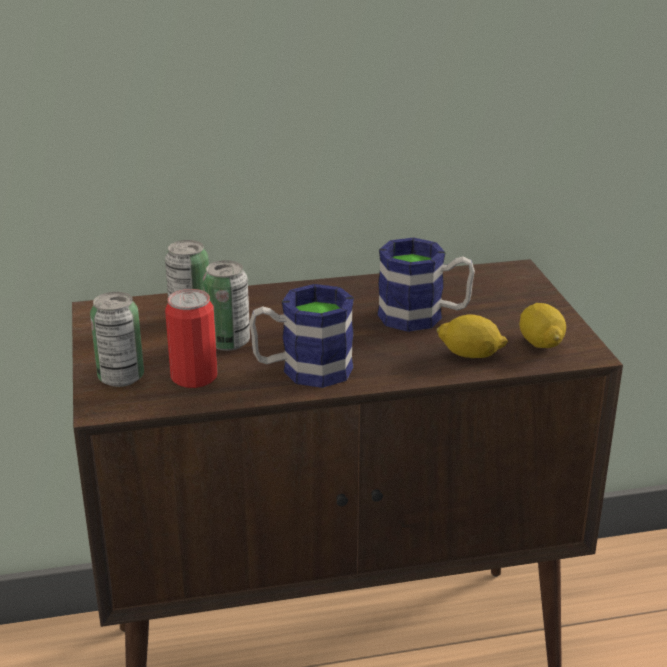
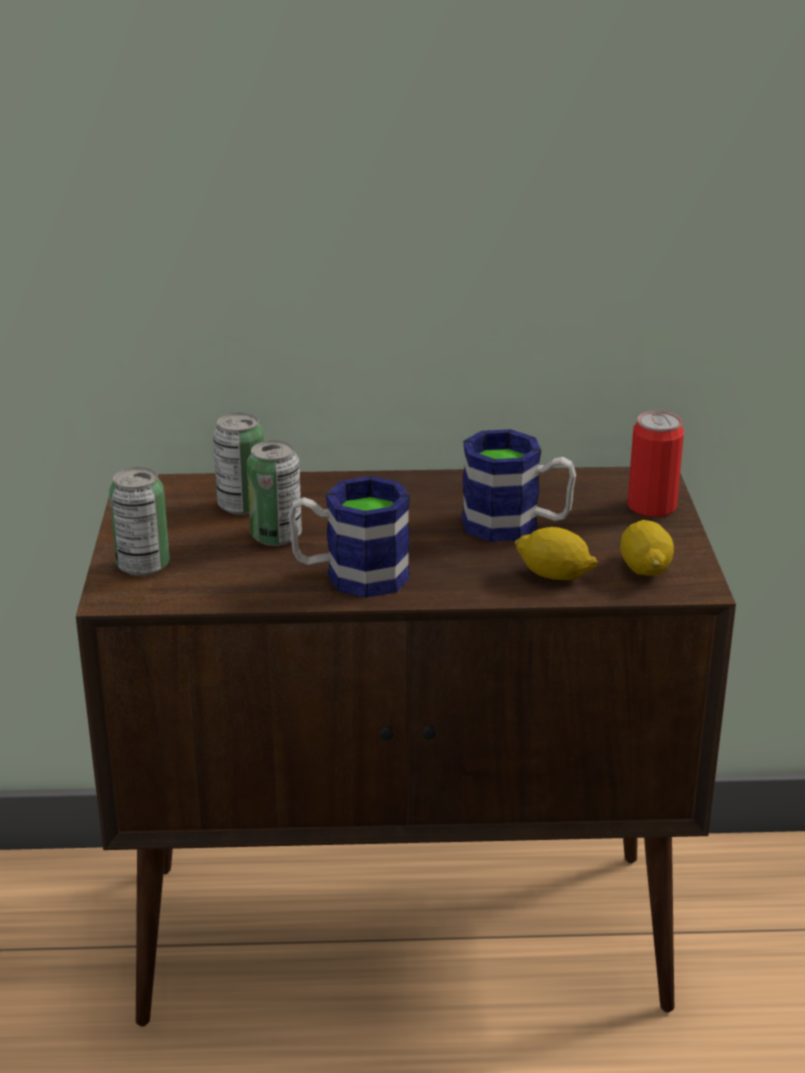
camera: 10 degrees right, 0 degrees up
(194, 377) = (224, 572): can -> can (652, 506)

